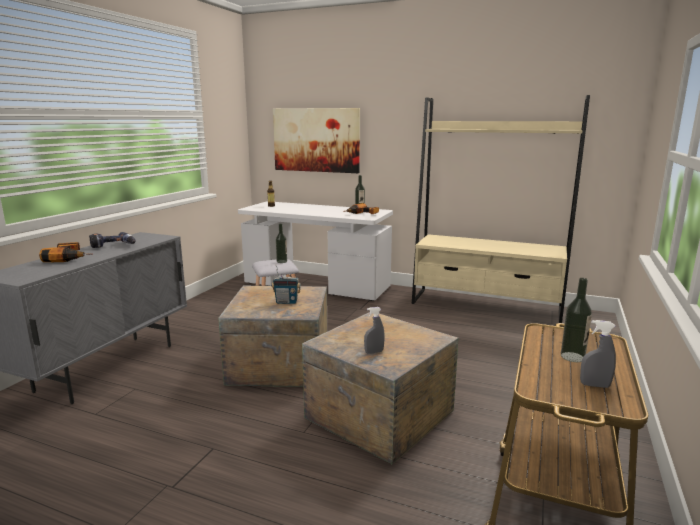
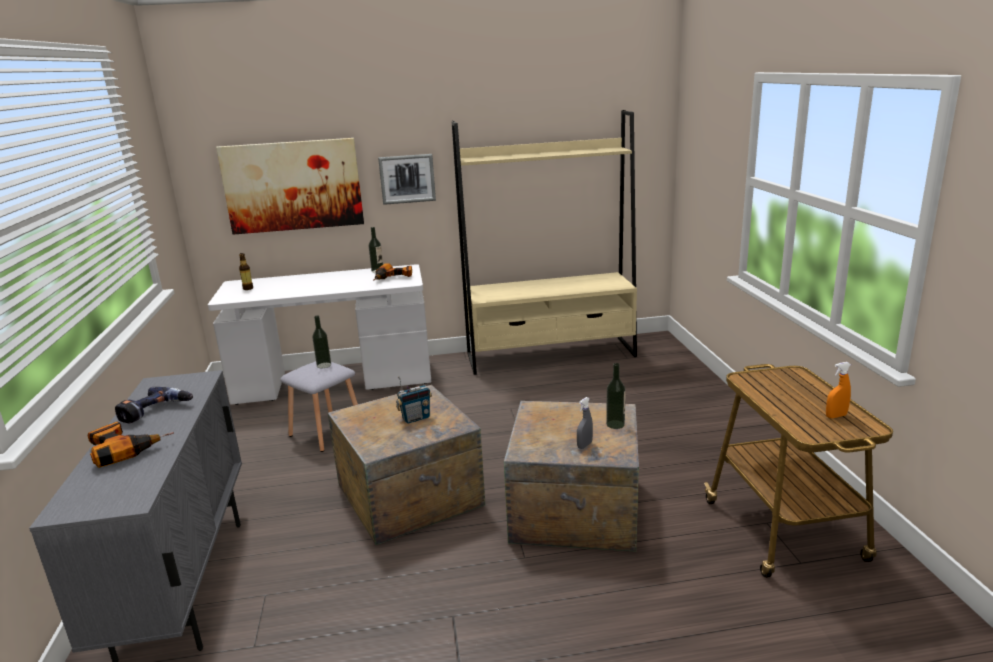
camera: 30 degrees left, 5 degrees up
(394, 142) = (407, 179): none -> picture
(572, 357) = (793, 396): bottle -> bottle (615, 424)
(594, 385) = (836, 416): grey spray bottle -> orange spray bottle

